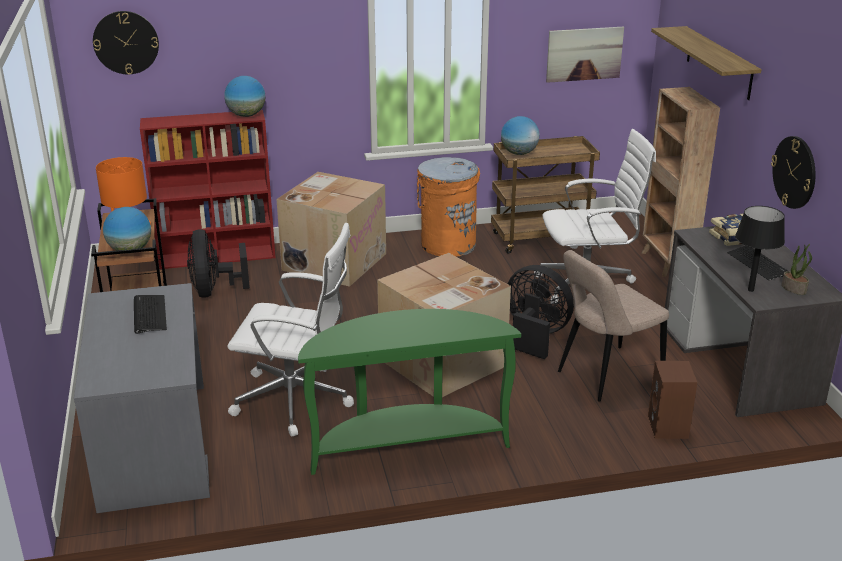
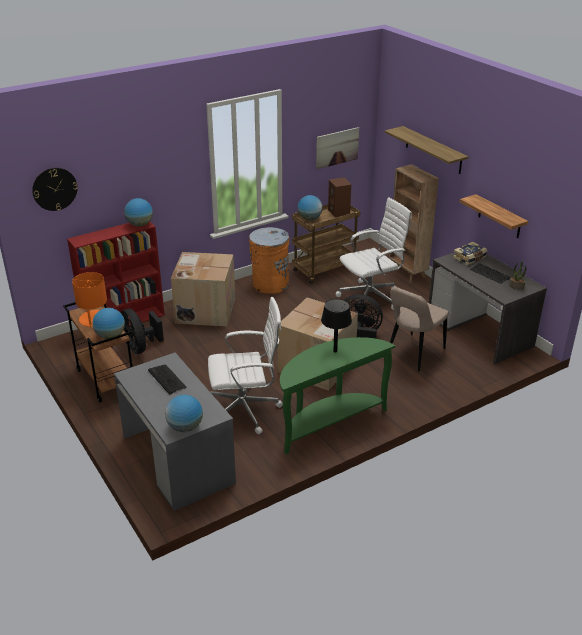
camera: 20 degrees left, 5 degrees up
(118, 381) = (185, 427): none -> globe
(669, 427) = (463, 378): brown speaker -> brown speaker (339, 212)
(750, 290) = (495, 292): black table lamp -> black table lamp (335, 351)
(794, 172) = (499, 217): wall clock -> shelf

